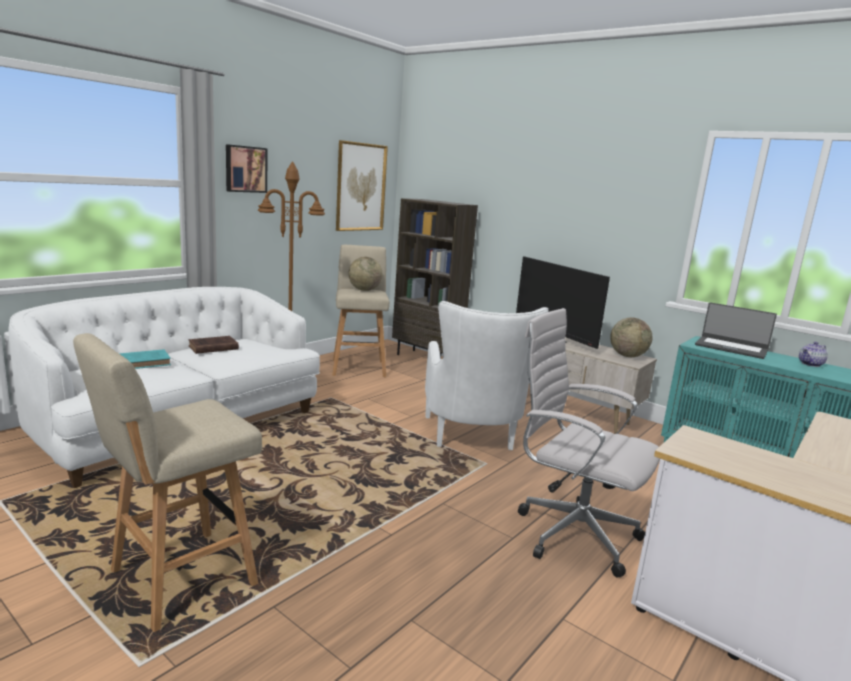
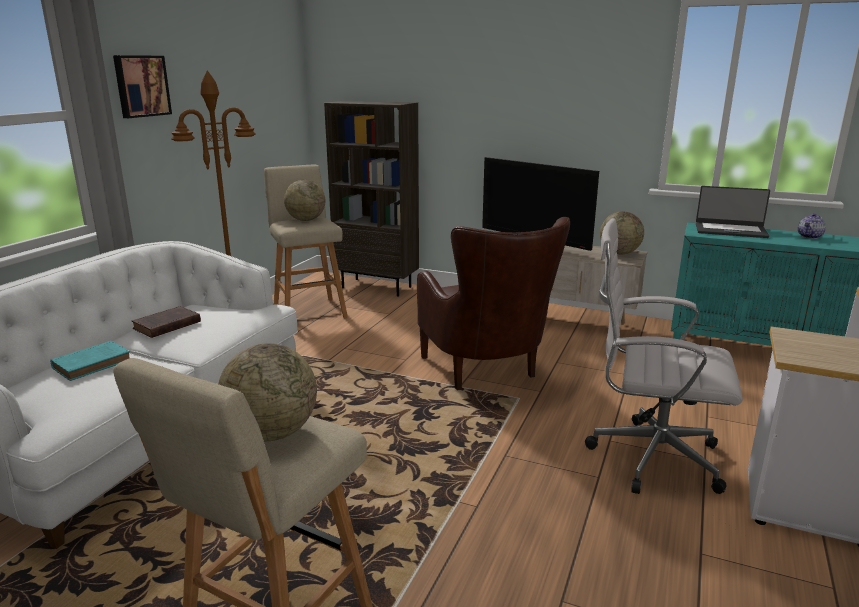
camera: 15 degrees left, 5 degrees up
(193, 416) = (271, 433): none -> globe
(360, 187) = (270, 93): picture -> none
(472, 440) = (487, 374): white armchair -> brown armchair

